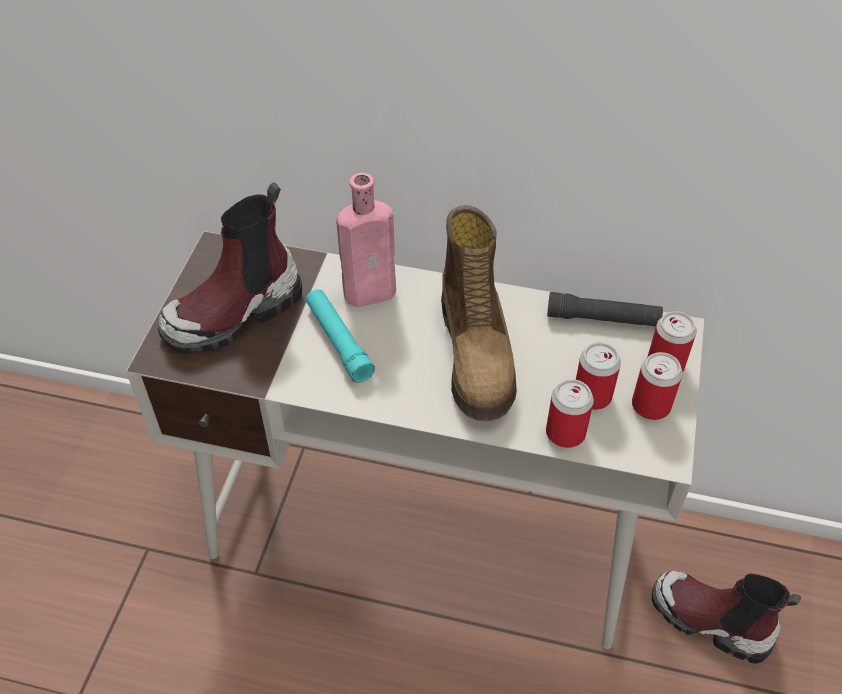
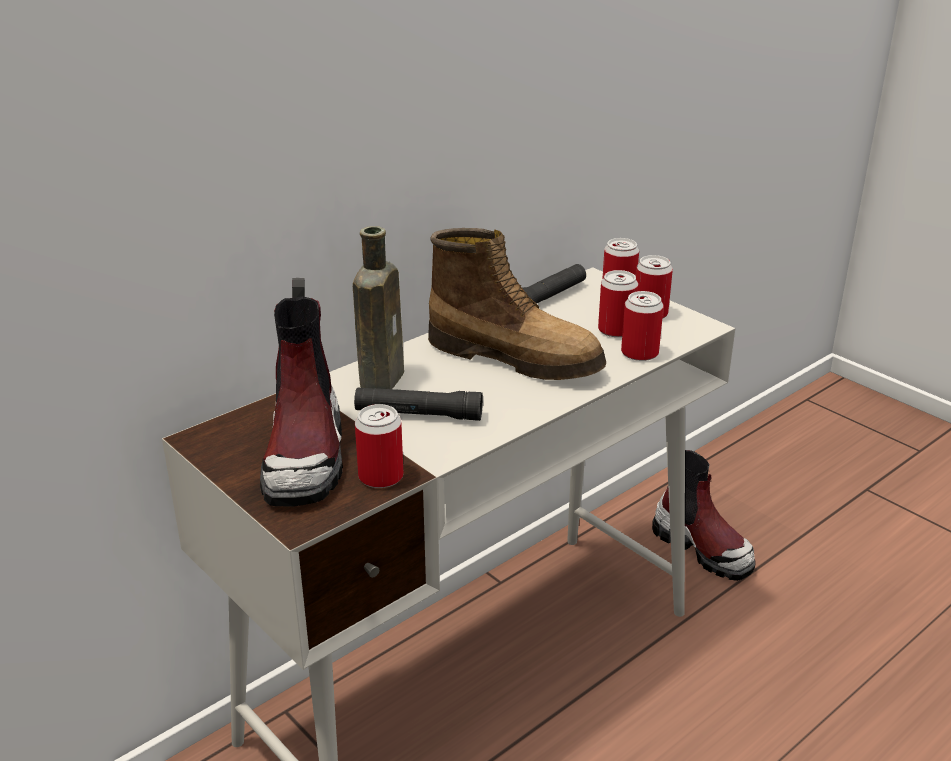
camera: 55 degrees left, 20 degrees down
(240, 368) = (381, 476): none -> can
(338, 341) = (418, 414): turquoise flashlight -> black flashlight
(373, 291) = (383, 377): pink bottle -> brown bottle
(710, 621) = (702, 547): boot -> boot turned 105 degrees counterclockwise

